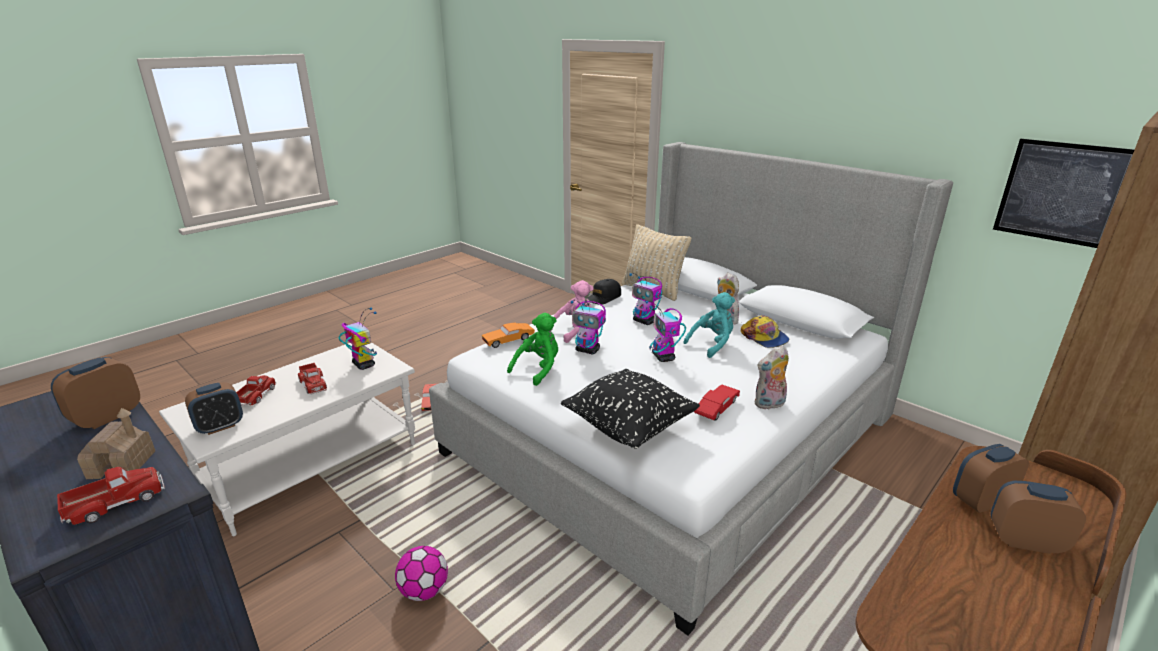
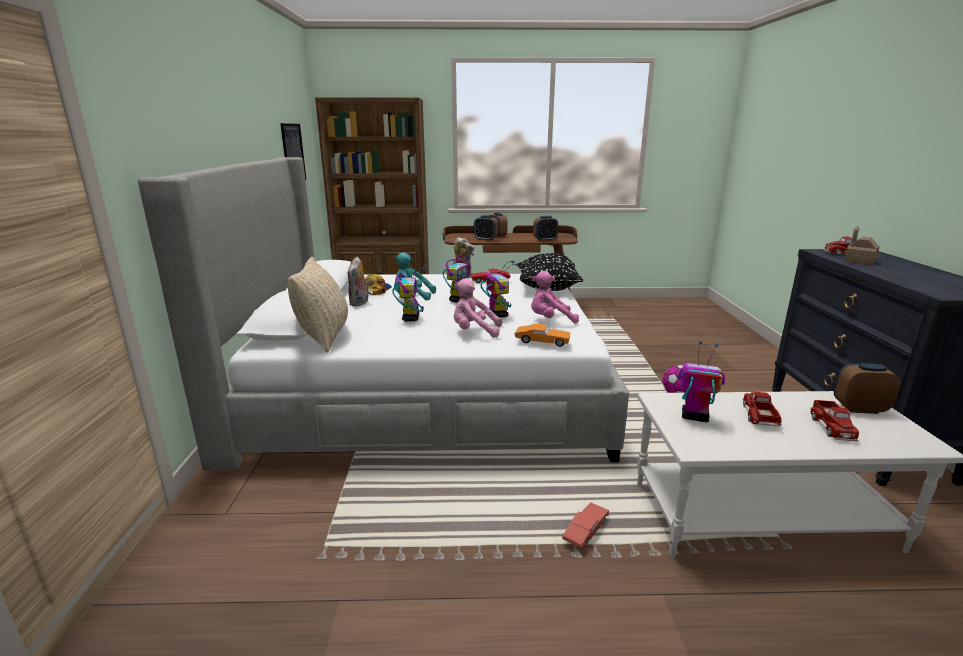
camera: 135 degrees left, 5 degrees down
(107, 417) = (900, 277): alarm clock -> alarm clock (545, 240)
(255, 396) = (832, 427): toy truck -> toy truck turned 45 degrees counterclockwise
(363, 364) = (694, 417): toy robot -> toy robot turned 105 degrees clockwise
(538, 369) = (550, 320): green plush toy -> pink plush toy
(603, 298) = (382, 347): black cap -> none

